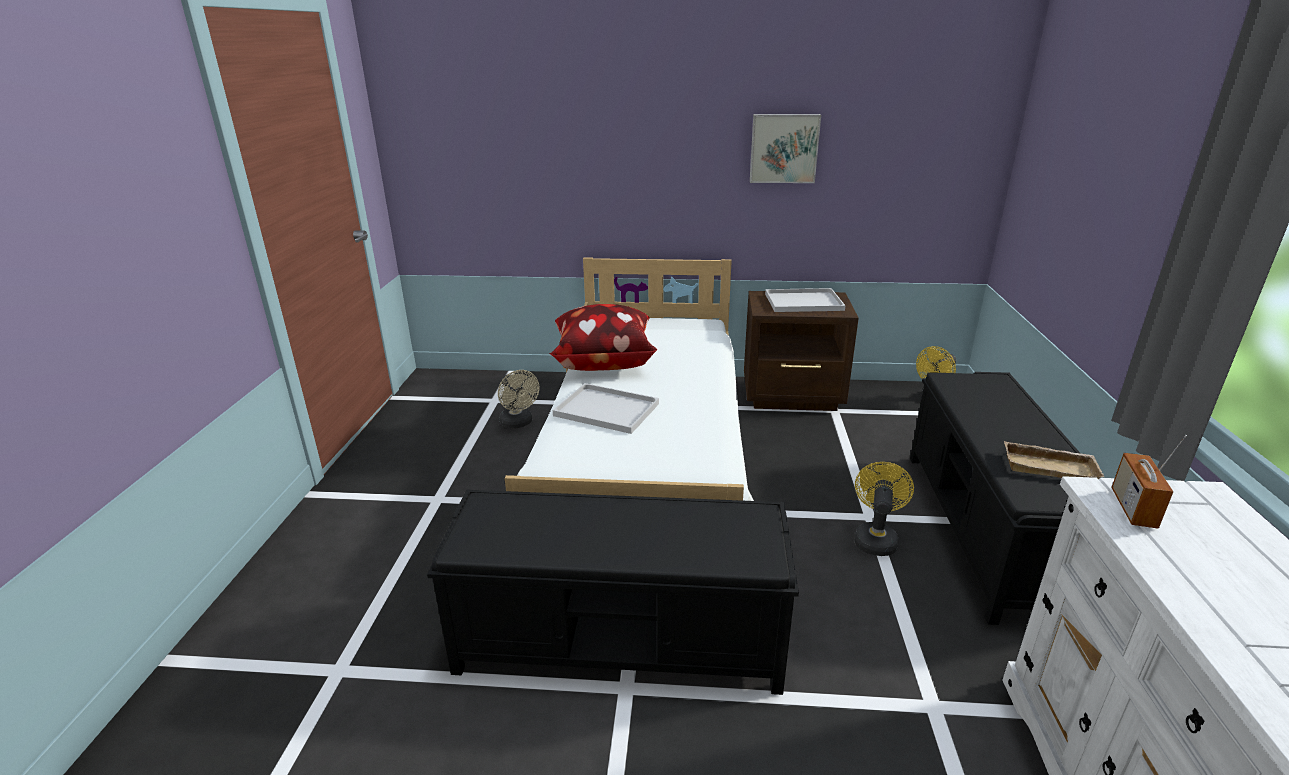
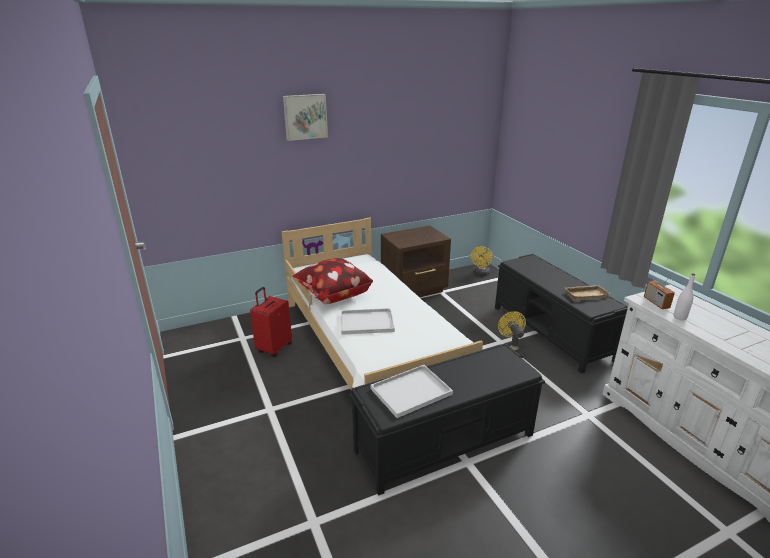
camera: 30 degrees left, 0 degrees up
(518, 423) = (274, 348): beige fan -> red suitcase
(784, 148) = (392, 150): picture -> picture (305, 116)
(802, 302) = (415, 235): white tray -> white tray (410, 392)
(1164, 555) = (679, 317): none -> white bottle

